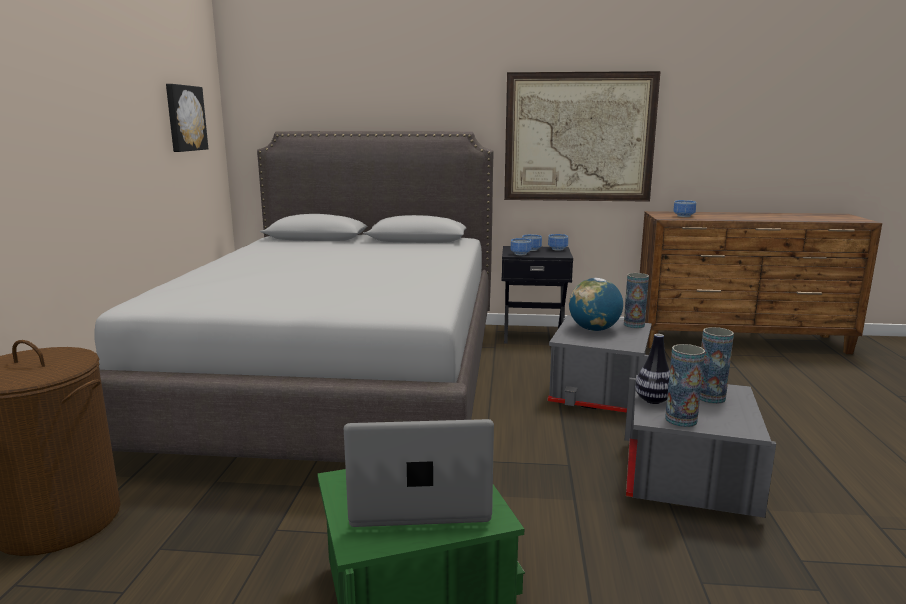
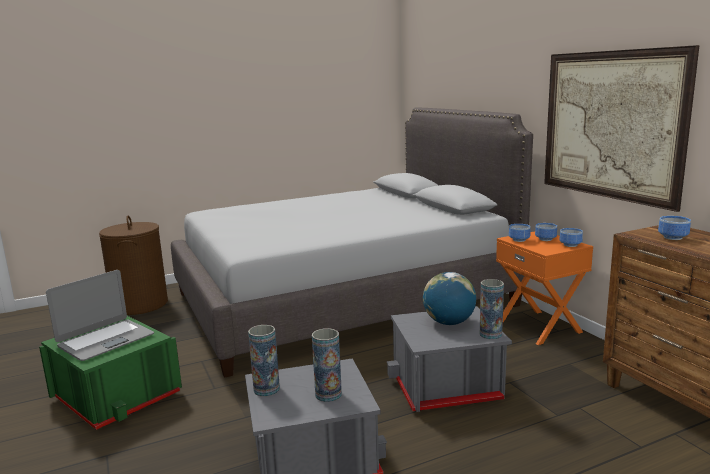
camera: 60 degrees right, 0 degrees up
(185, 118) = (348, 99): picture -> none
(420, 499) = (105, 340): laptop -> laptop turned 75 degrees clockwise
(533, 335) = (539, 327): black nightstand -> orange nightstand
(653, 400) = (298, 373): vase -> none

